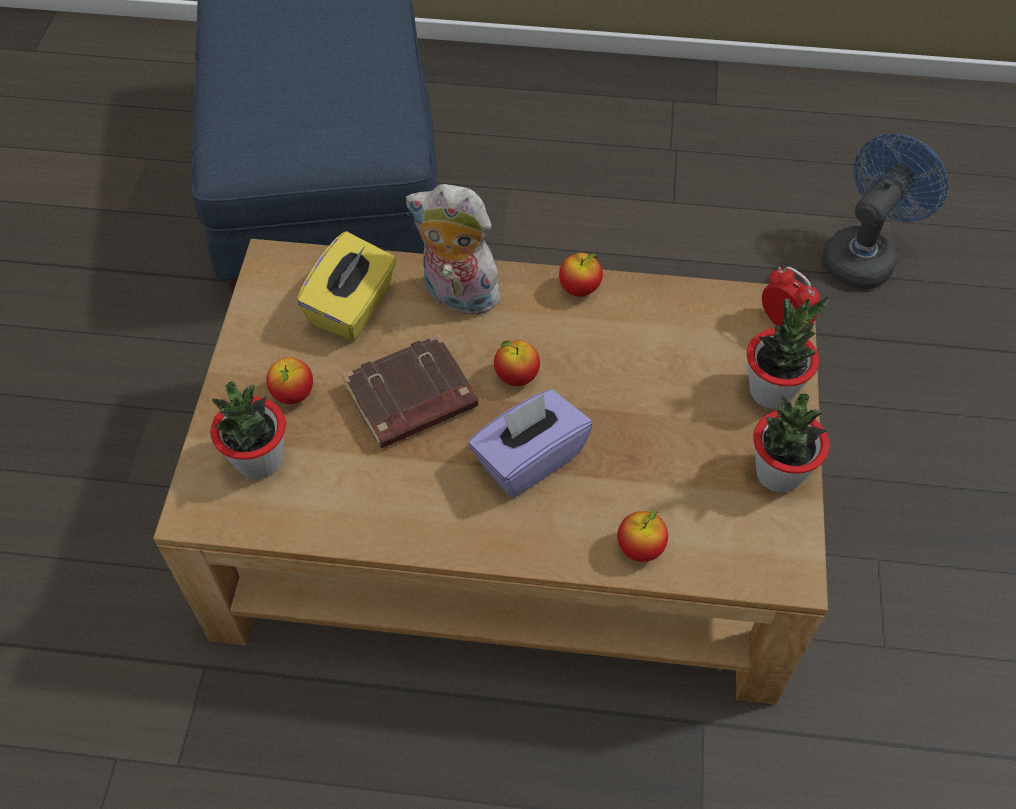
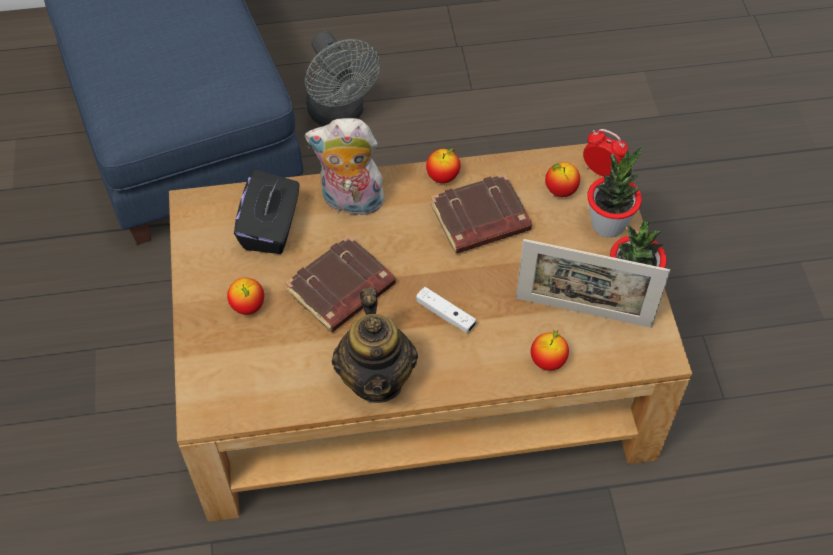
camera: 15 degrees left, 0 degrees up
(259, 461) = (239, 363): potted plant -> none
(353, 307) = (271, 228): yellow tissue box -> black tissue box
(417, 519) = (377, 378): none -> teapot
(510, 201) = (340, 114): none -> grey fan
(516, 377) = (416, 255): apple -> apple (560, 190)
(528, 458) = (445, 314): purple tissue box -> white game controller
(608, 351) = (480, 220): none -> brown book
(705, 495) = (583, 312): none -> picture frame
(863, 255) = (630, 103): blue fan -> none

